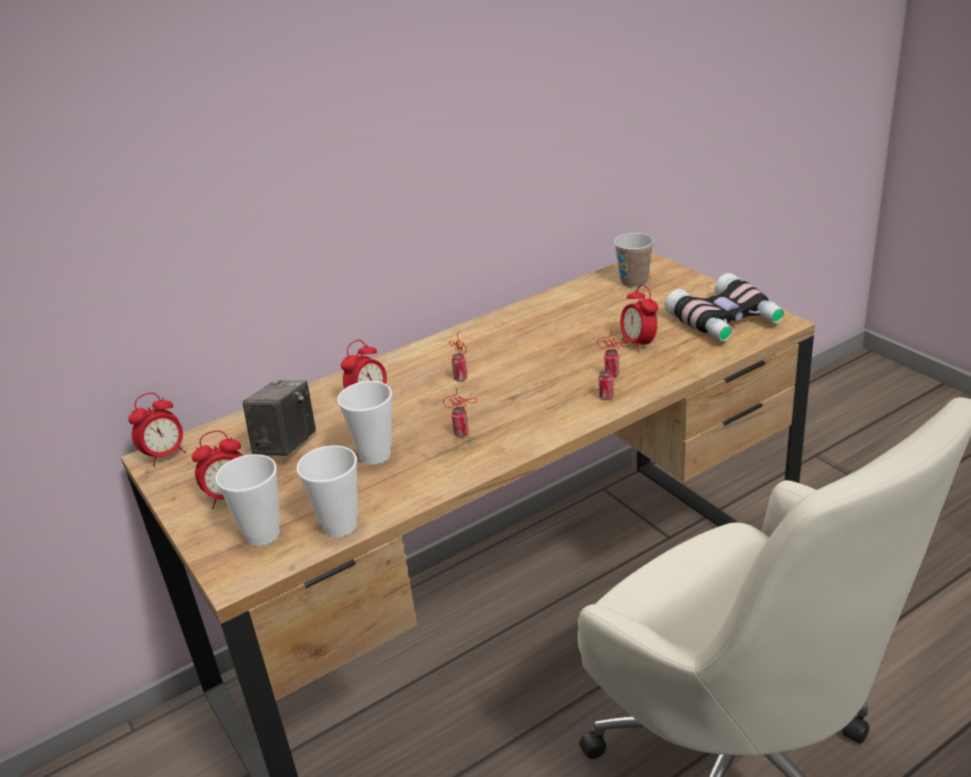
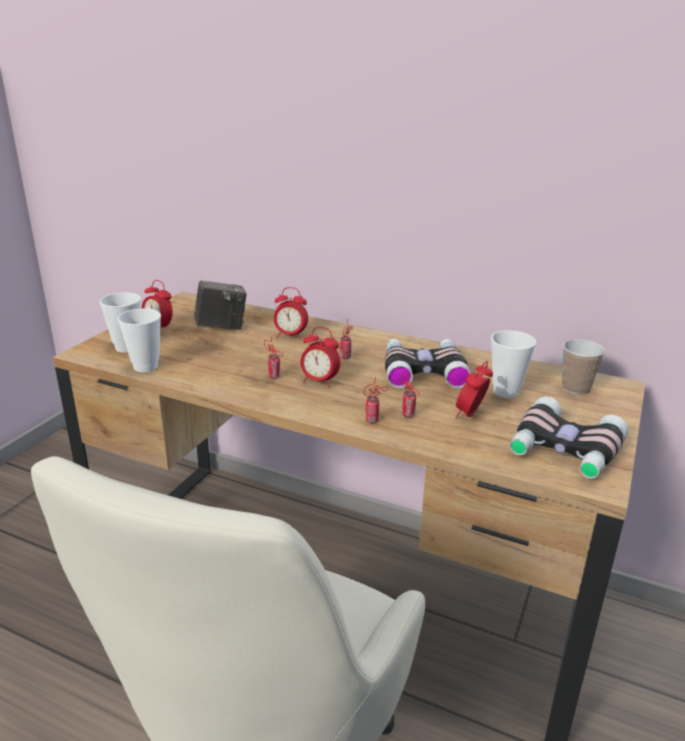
camera: 55 degrees right, 5 degrees down
(165, 455) = (189, 300): alarm clock -> alarm clock (319, 381)
(375, 455) = (228, 355): cup -> cup (506, 391)
(533, 342) = (423, 370): none -> binoculars

